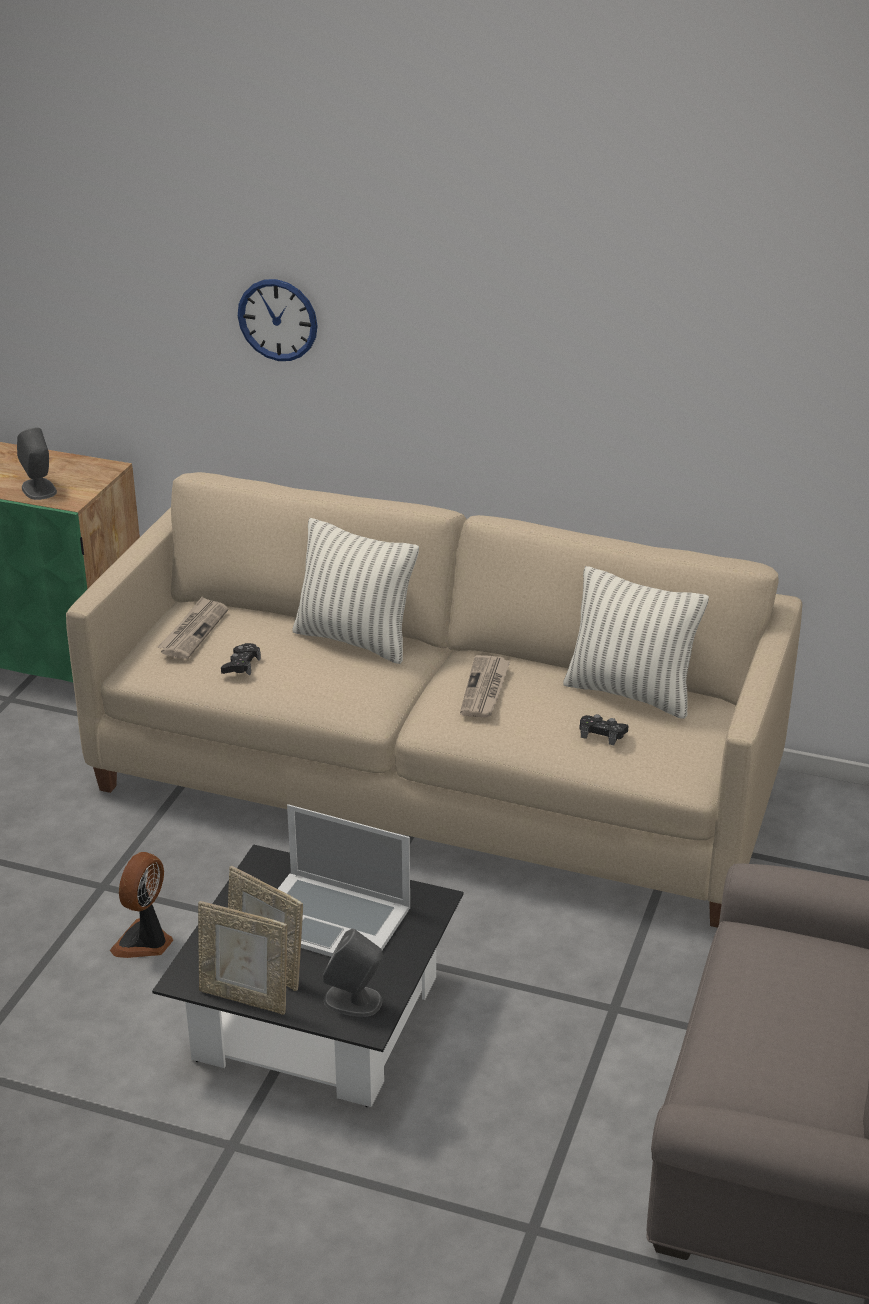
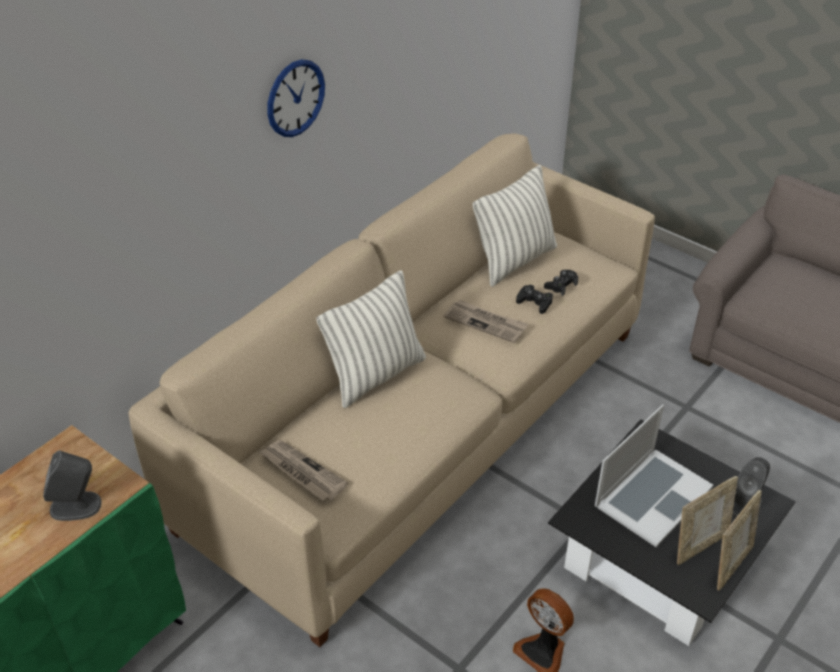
camera: 70 degrees left, 10 degrees up
(241, 665) = (380, 450): black game controller -> black game controller (534, 302)
(278, 320) = (170, 193): wall clock -> wall clock (295, 98)

